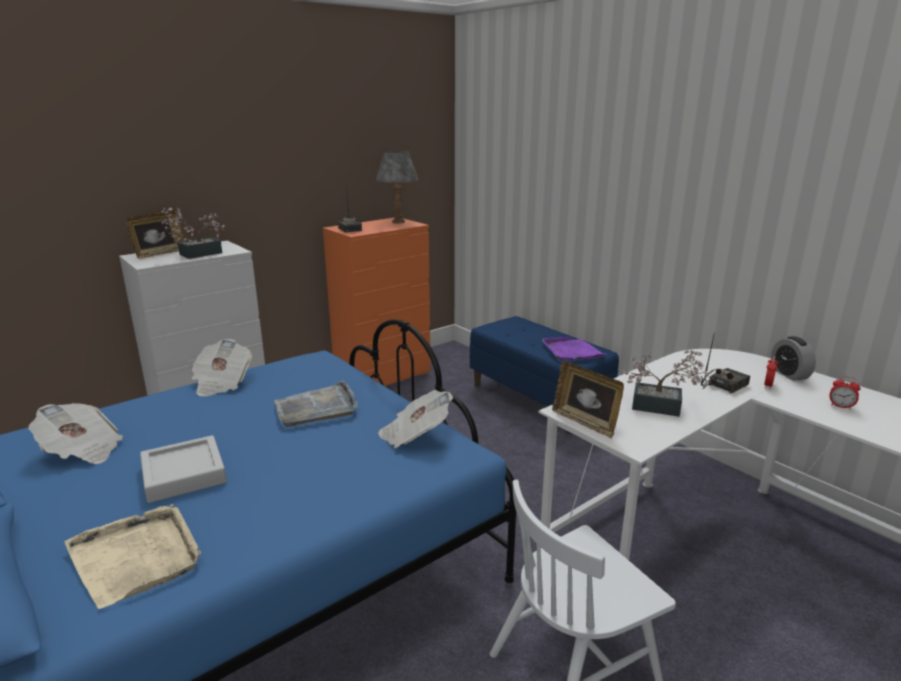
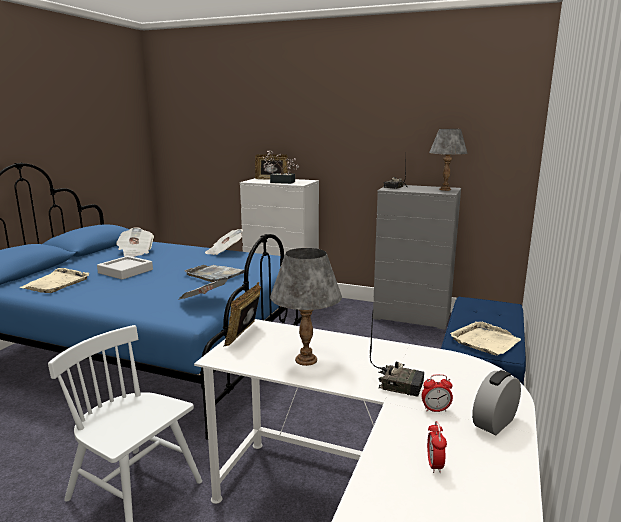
camera: 60 degrees right, 5 degrees down
(383, 375) = (412, 317): orange dresser -> grey dresser
(572, 351) = (485, 341): purple tray -> beige tray
(662, 407) = (305, 360): potted plant -> grey table lamp

